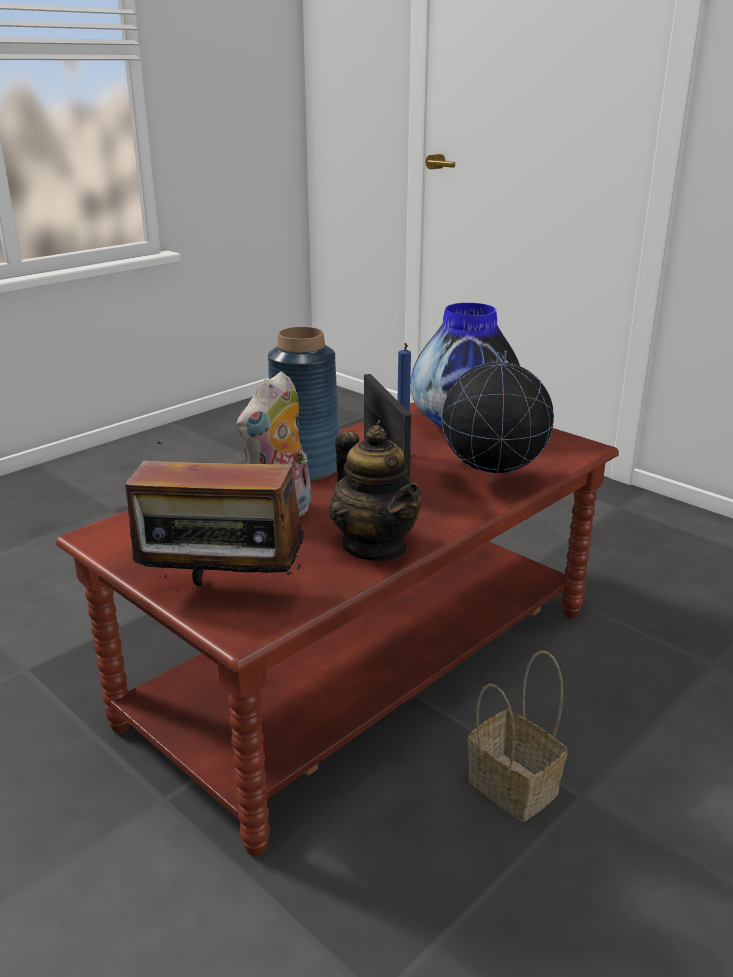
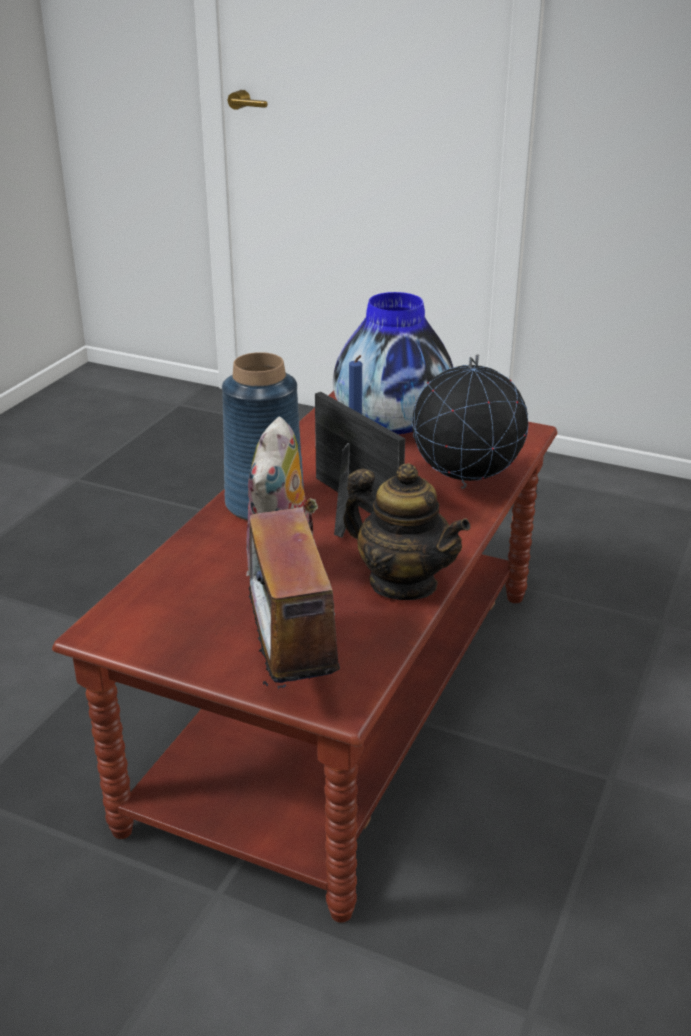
camera: 20 degrees left, 5 degrees up
(222, 594) = (291, 669): radio -> radio turned 90 degrees clockwise
(509, 786) = (543, 786): basket -> none

